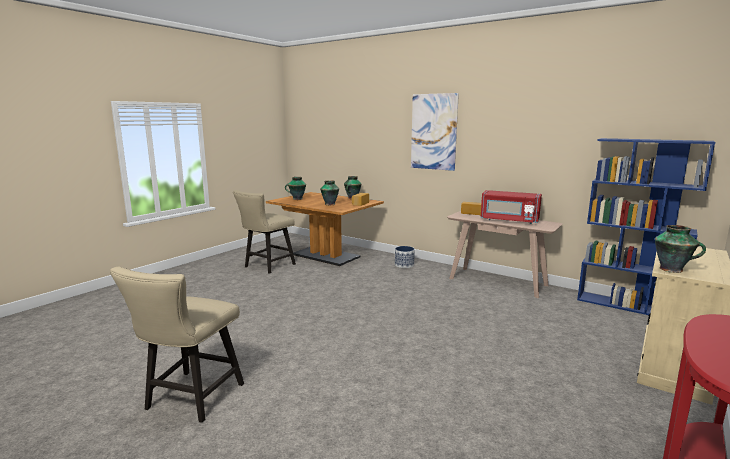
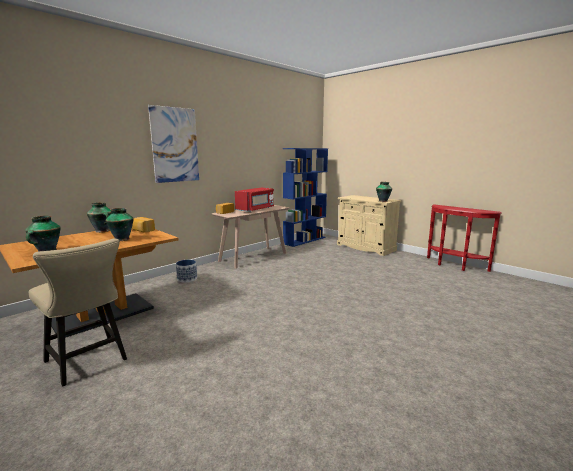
camera: 80 degrees left, 0 degrees up
(190, 400) = (463, 399): beige chair -> none

